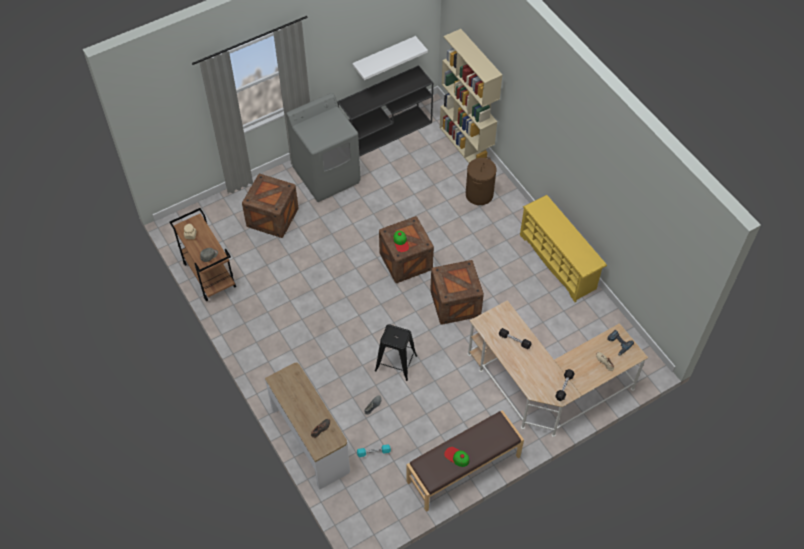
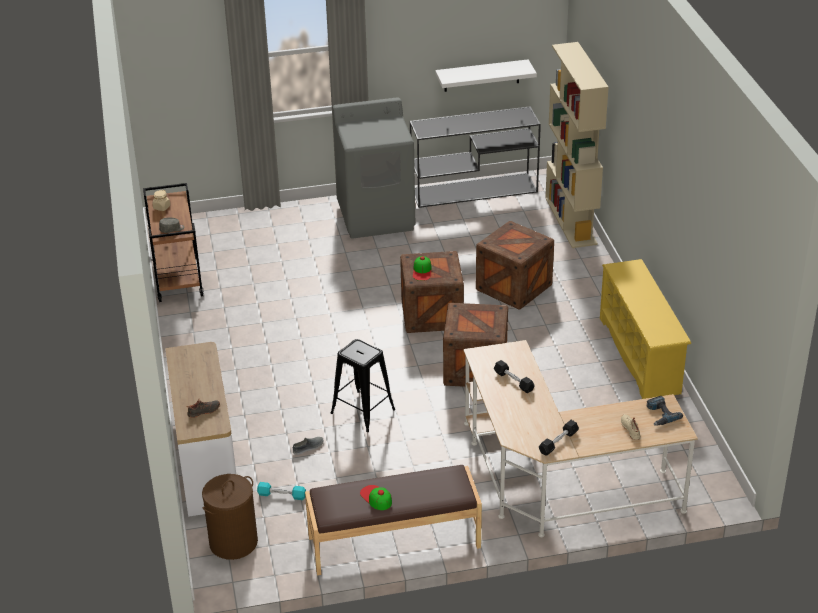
camera: 20 degrees right, 20 degrees down
(272, 217) = (286, 242): crate -> crate (514, 287)
(479, 194) = (564, 269): brown laundry basket -> brown laundry basket (233, 543)

